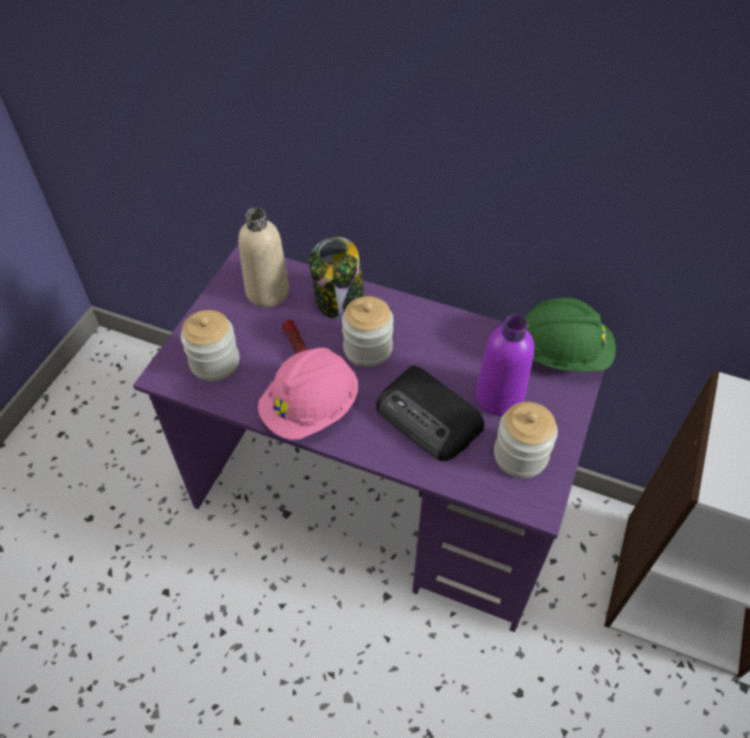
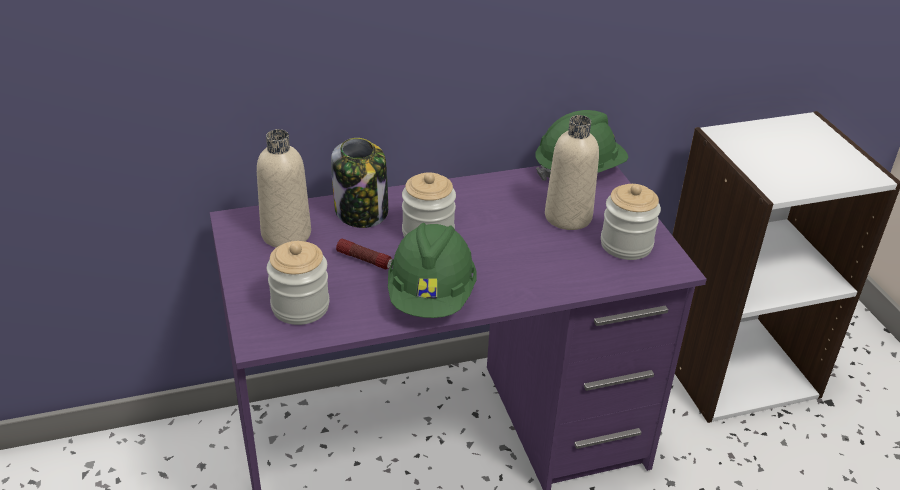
camera: 40 degrees left, 15 degrees down
(311, 409) = (431, 296): pink hard hat -> green hard hat
(429, 419) = (534, 255): radio -> none
(499, 397) = (568, 217): purple bottle -> beige bottle

